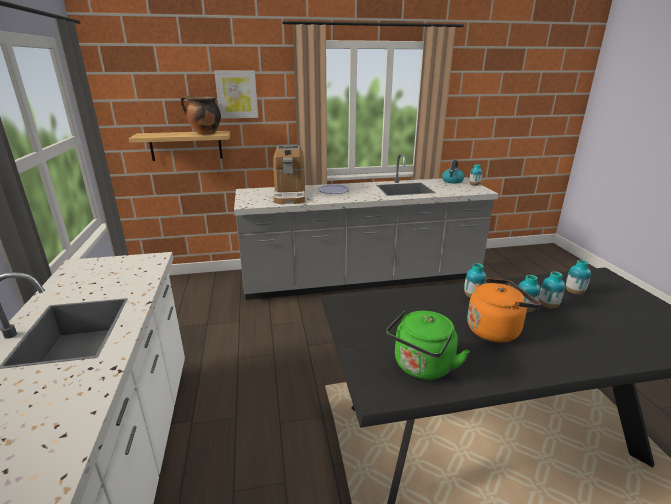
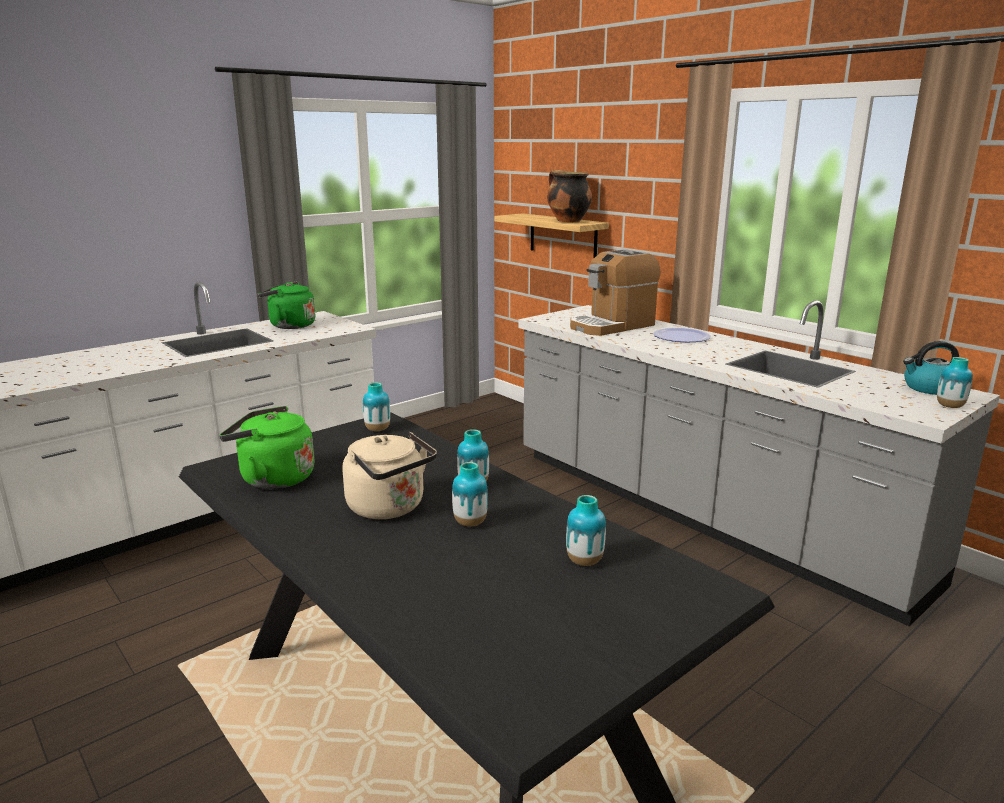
camera: 60 degrees right, 5 degrees down
(88, 282) = (289, 326): none -> green kettle
(237, 94) = (623, 172): picture -> none
(495, 330) = (390, 508): orange kettle -> beige kettle
(548, 306) = (503, 540): vase -> vase (377, 429)

